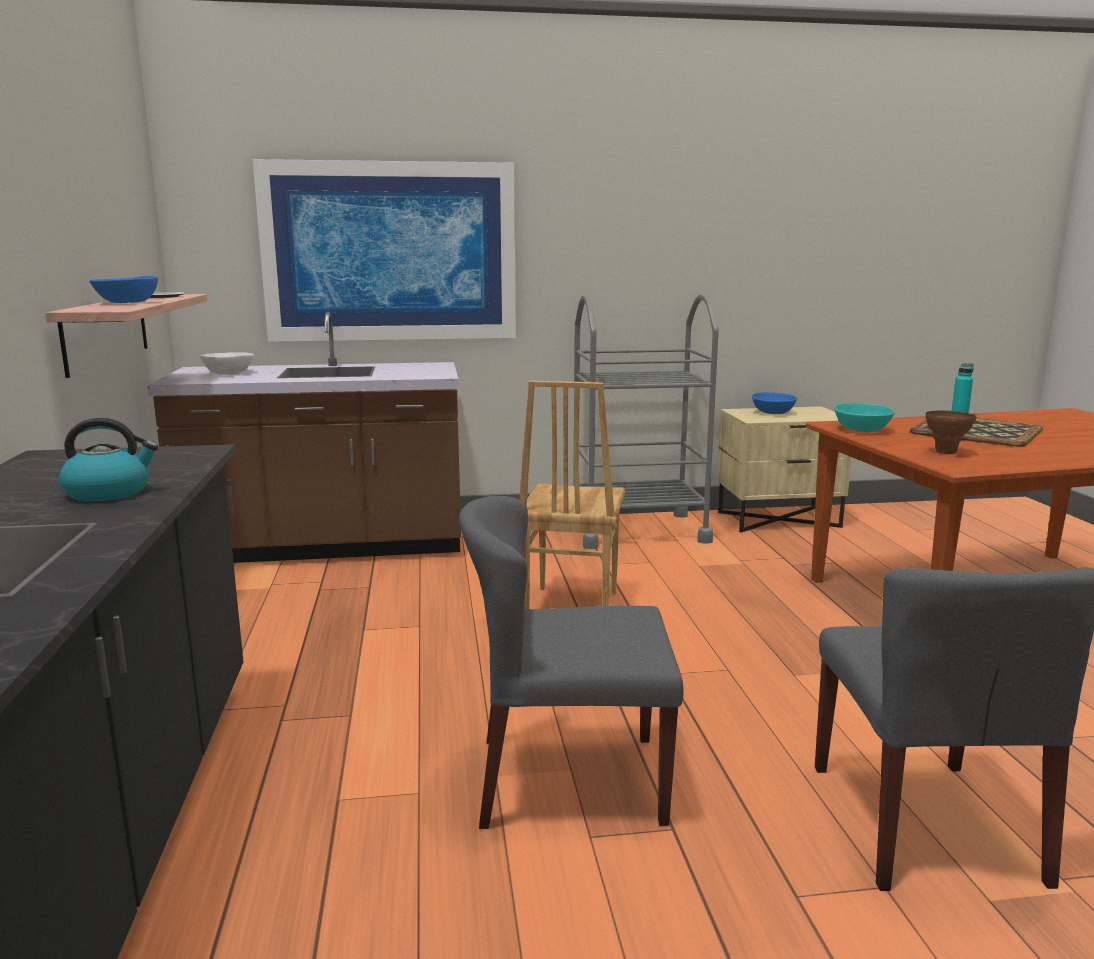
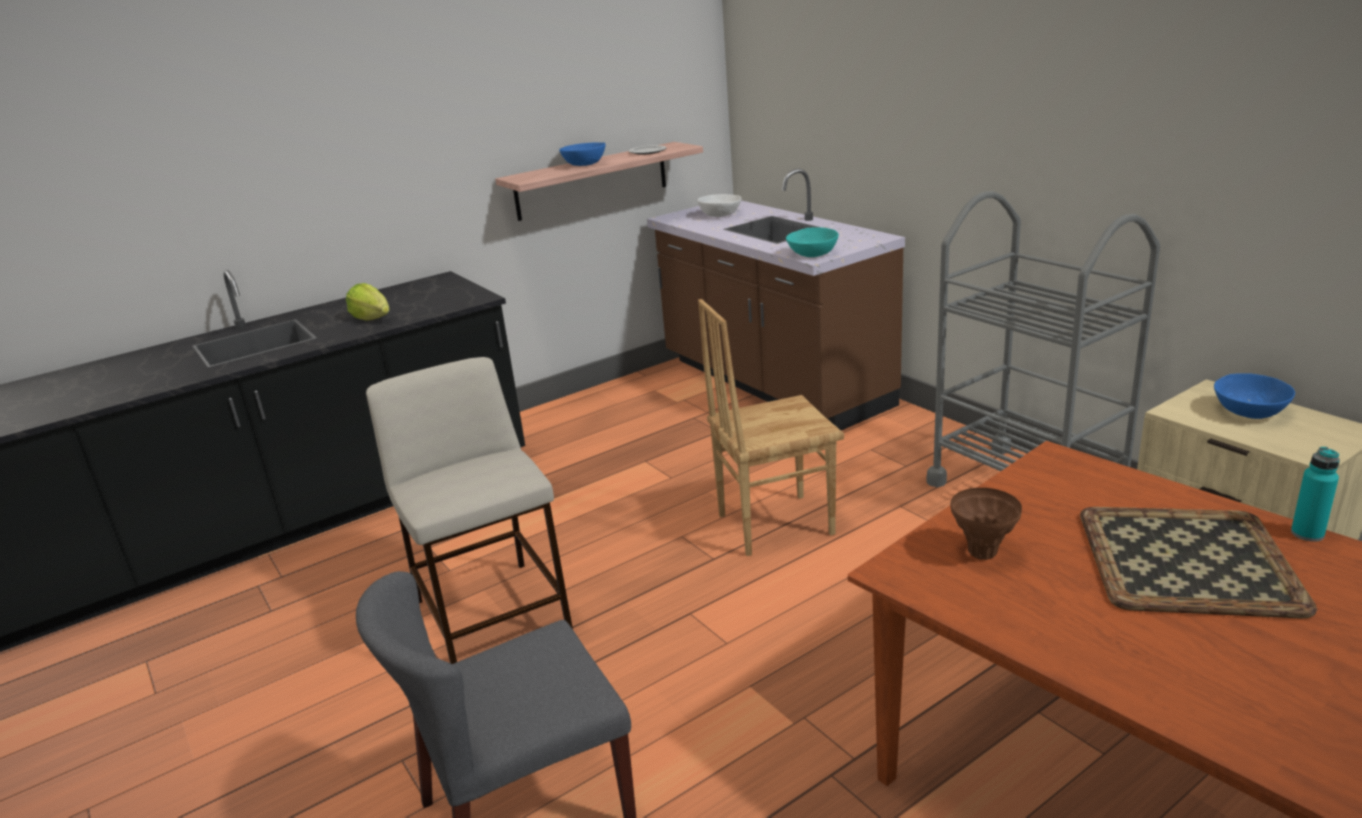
camera: 65 degrees right, 10 degrees up
(110, 492) = (372, 318): kettle -> lettuce
(390, 252) = (866, 111): picture -> none
(568, 779) = (494, 619): grey chair -> beige stool
(862, 430) = (1049, 480): turquoise bowl -> turquoise bowl (812, 254)

